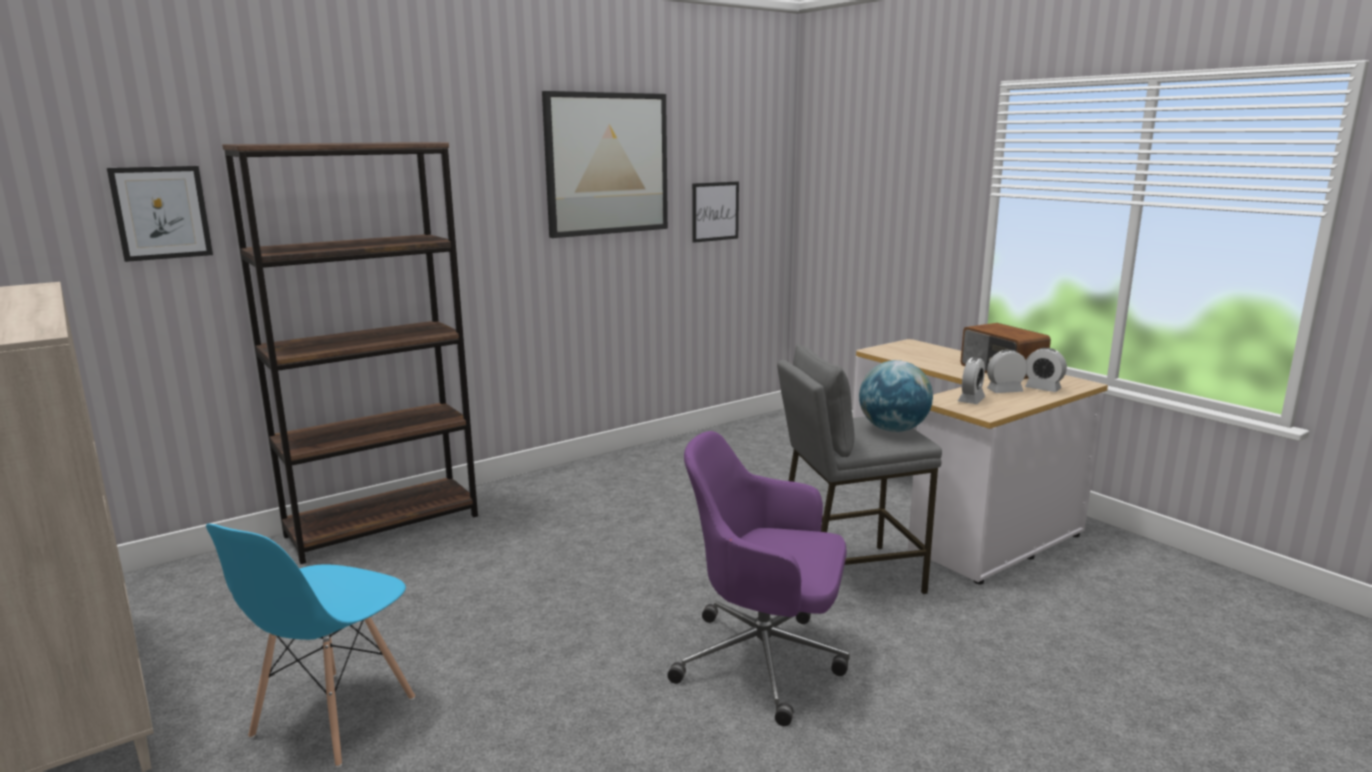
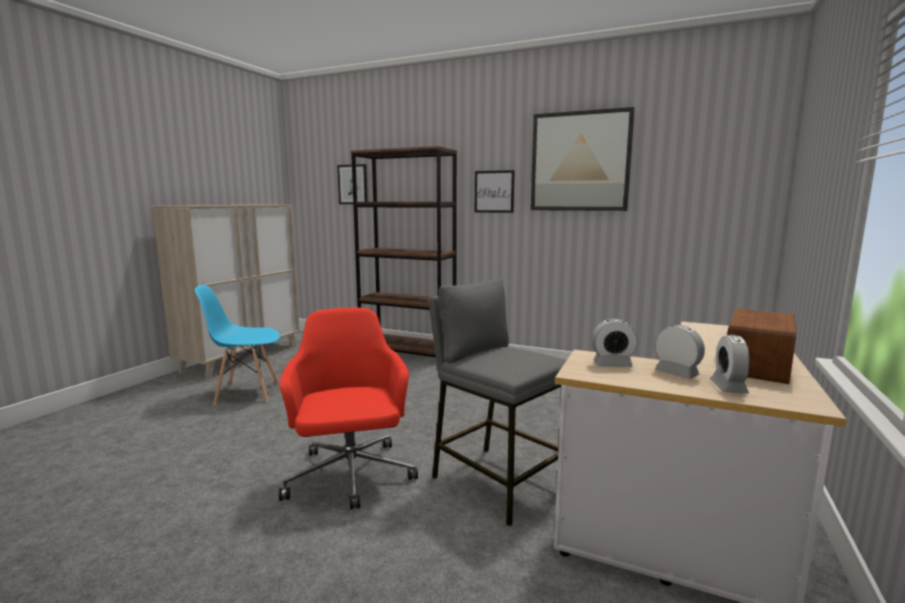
camera: 60 degrees right, 5 degrees down
(715, 211) = (683, 200): picture -> picture (494, 191)
(765, 661) = (350, 476): purple office chair -> red office chair
(893, 429) = (520, 363): globe -> none

